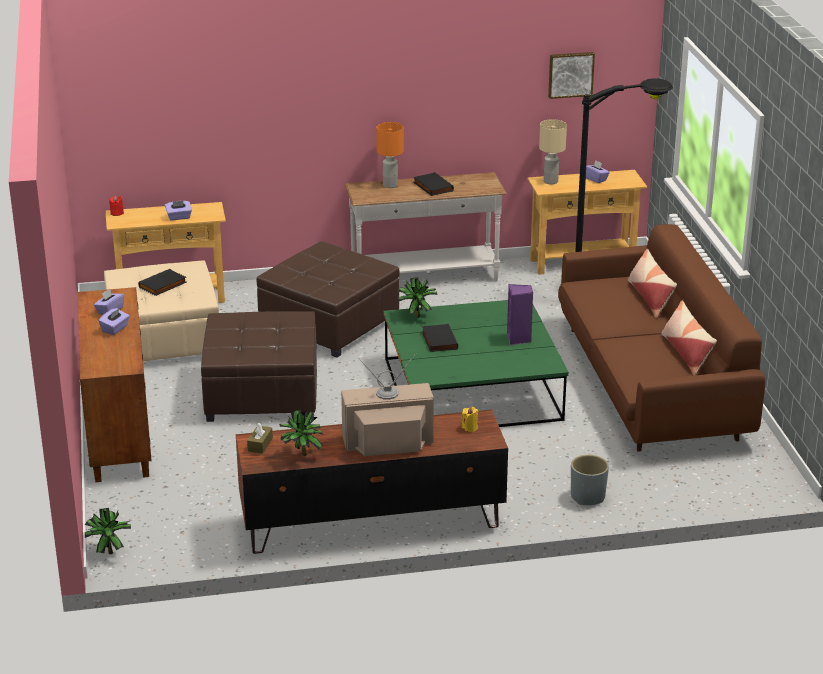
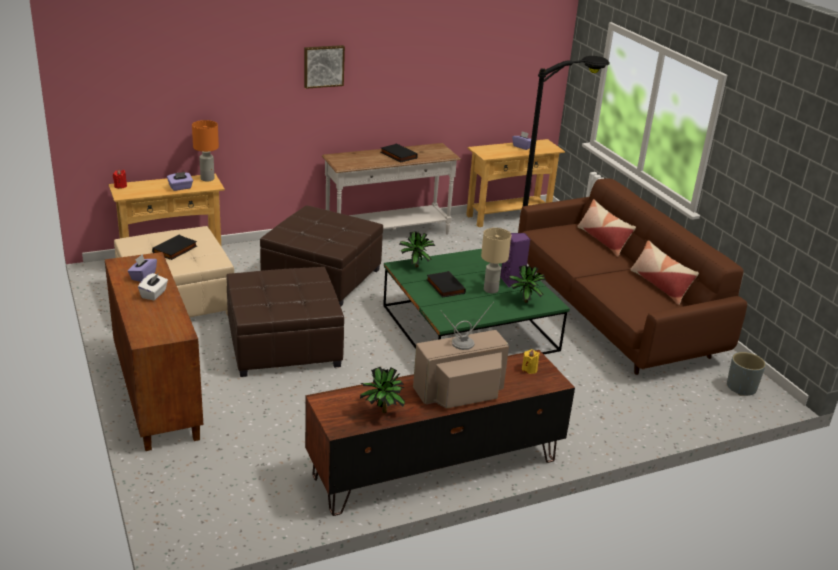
camera: 15 degrees left, 0 degrees up
(108, 551) = (180, 530): potted plant -> potted plant (523, 301)
(115, 329) = (154, 294): purple tissue box -> white tissue box
(260, 445) = (335, 405): brown tissue box -> none
(390, 185) = (361, 155): orange table lamp -> orange table lamp (207, 179)
(550, 181) = (488, 149): beige table lamp -> beige table lamp (490, 290)
(570, 74) = (505, 58): picture -> picture (323, 66)
(588, 497) = (617, 422): grey planter -> grey planter (741, 388)

